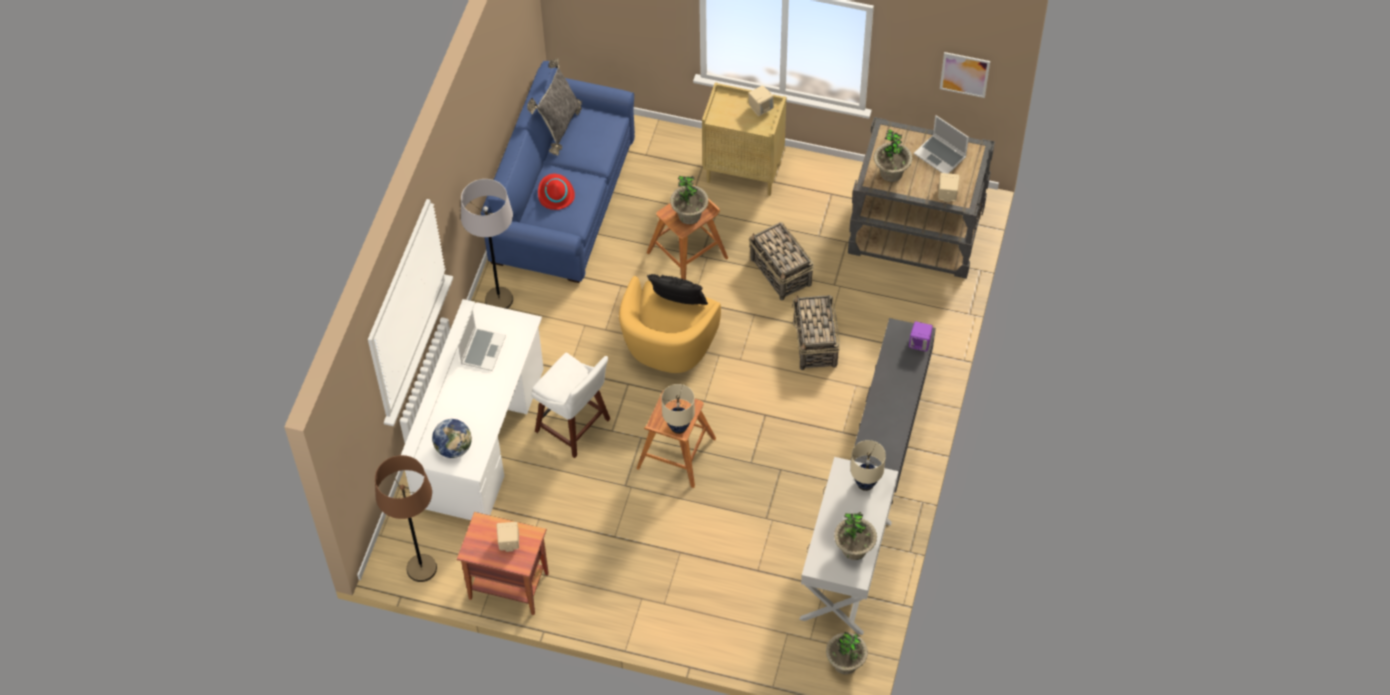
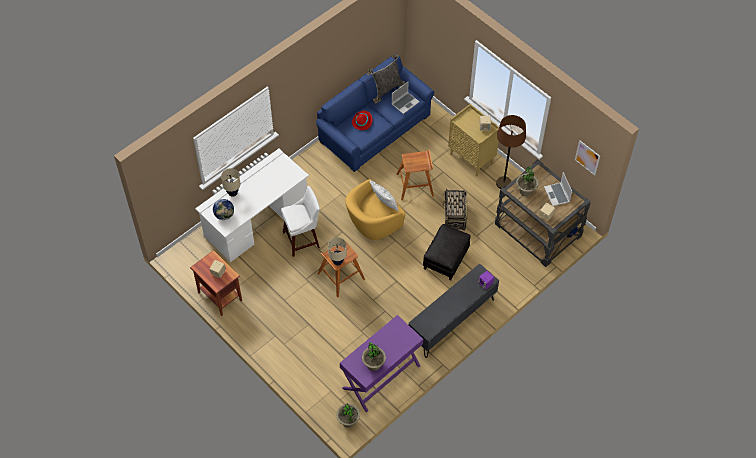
camera: 30 degrees right, 0 degrees up
(421, 568) = (187, 267): brown floor lamp -> brown floor lamp (503, 183)
(482, 349) = (270, 176): laptop -> laptop (405, 103)
(499, 299) = (311, 161): grey floor lamp -> none
(575, 427) = (303, 239): white chair -> white chair turned 90 degrees counterclockwise
(678, 304) = (384, 204): black pillow -> white pillow
(689, 215) = (417, 163): potted plant -> none
(815, 344) = (446, 259): basket -> black ottoman
(846, 570) = (381, 377): white console table -> purple console table
(865, 483) = (403, 336): beige table lamp -> beige table lamp (233, 192)

